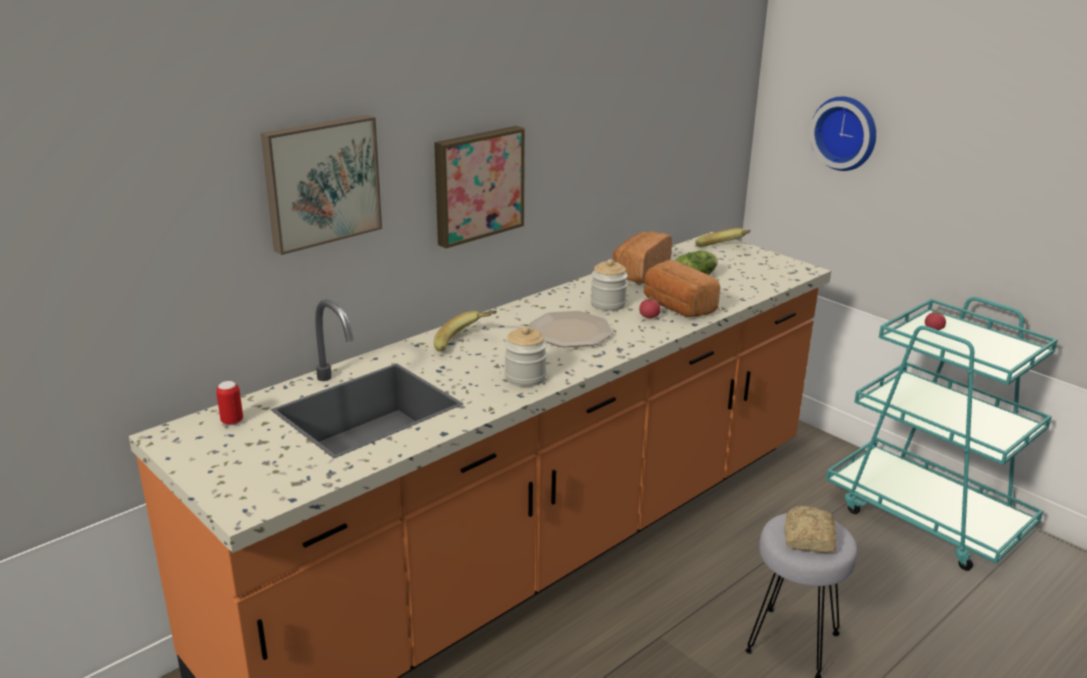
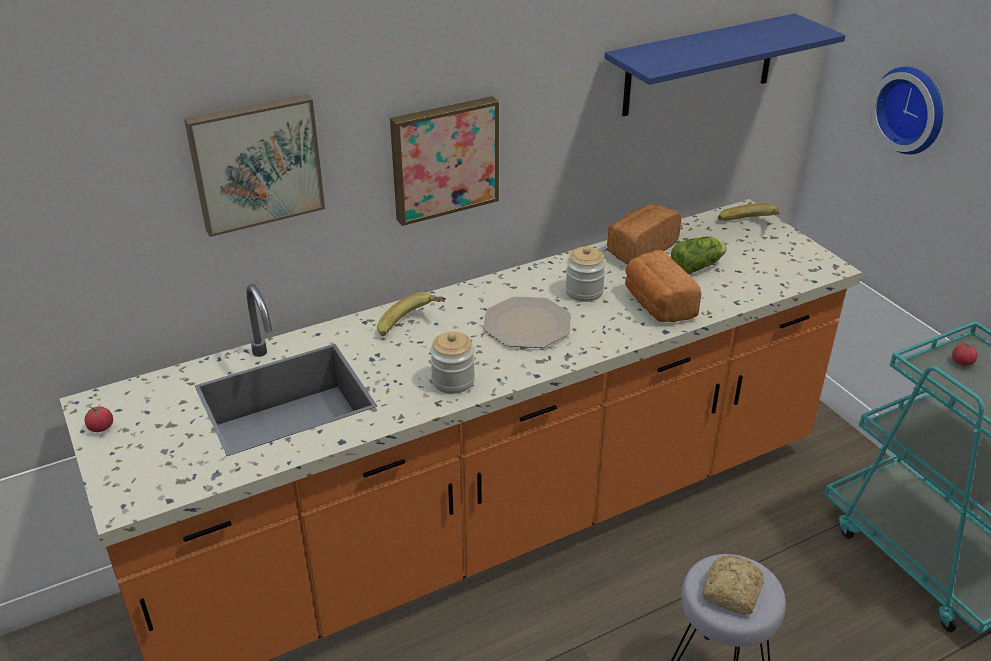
camera: 15 degrees right, 10 degrees up
(232, 421) = (154, 395): can -> none
(649, 317) = (620, 315): tomato -> tomato (101, 428)
(670, 106) = (699, 65): none -> blue shelf

